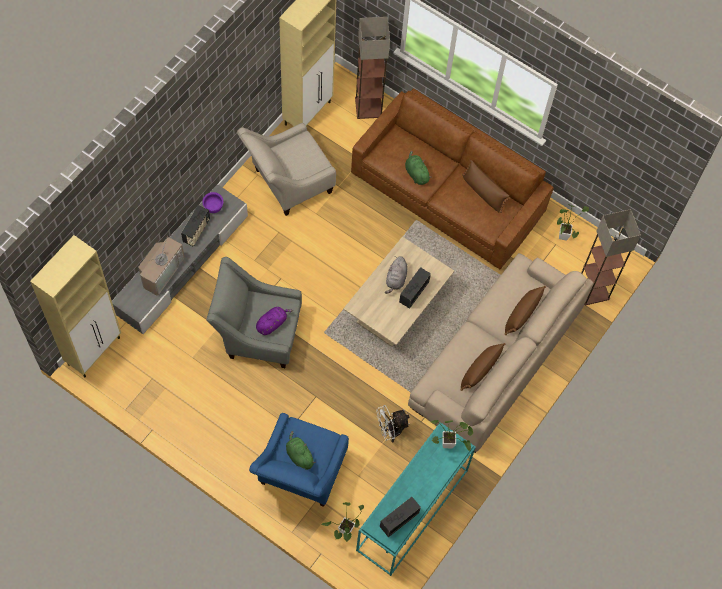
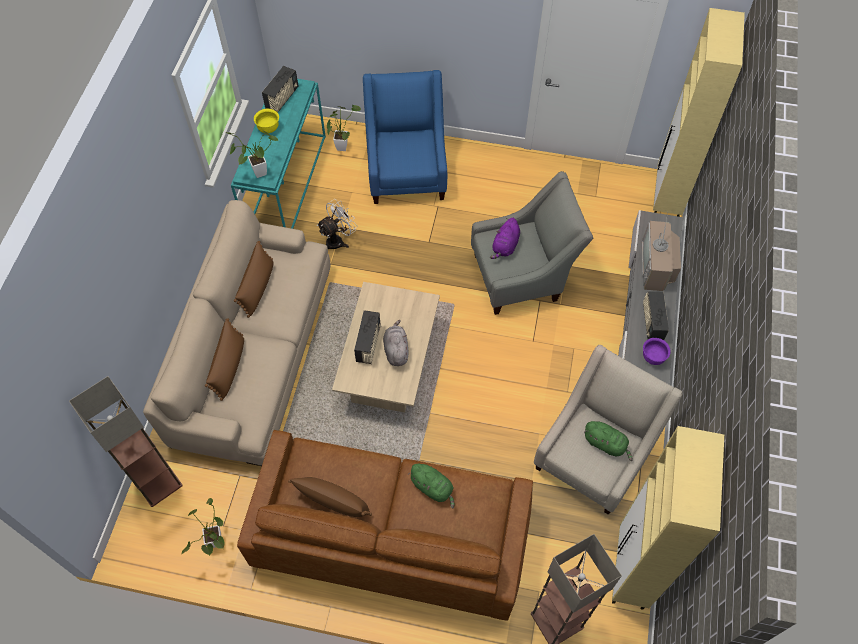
camera: 160 degrees right, 5 degrees down
(299, 456) = (409, 145): green plush toy -> green plush toy (606, 444)
(424, 489) = (268, 128): none -> yellow bowl

